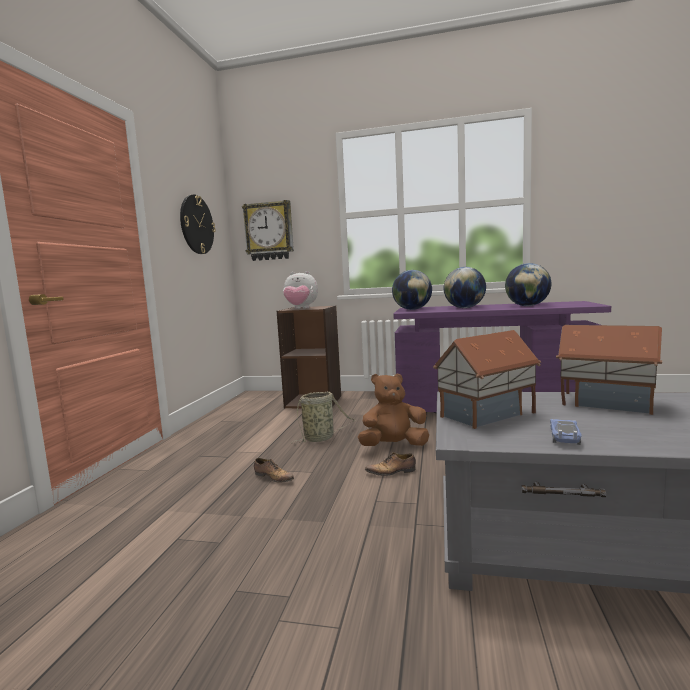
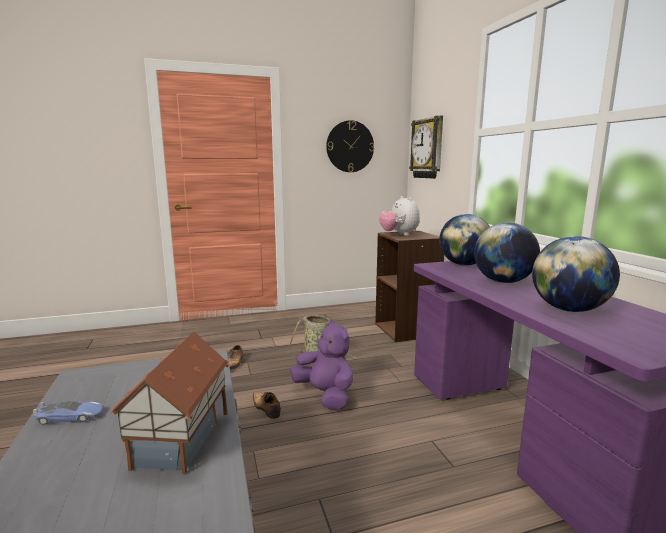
camera: 60 degrees right, 5 degrees up
(393, 446) = (325, 395): brown plush toy -> purple plush toy
(488, 415) = (141, 379): toy house -> none

